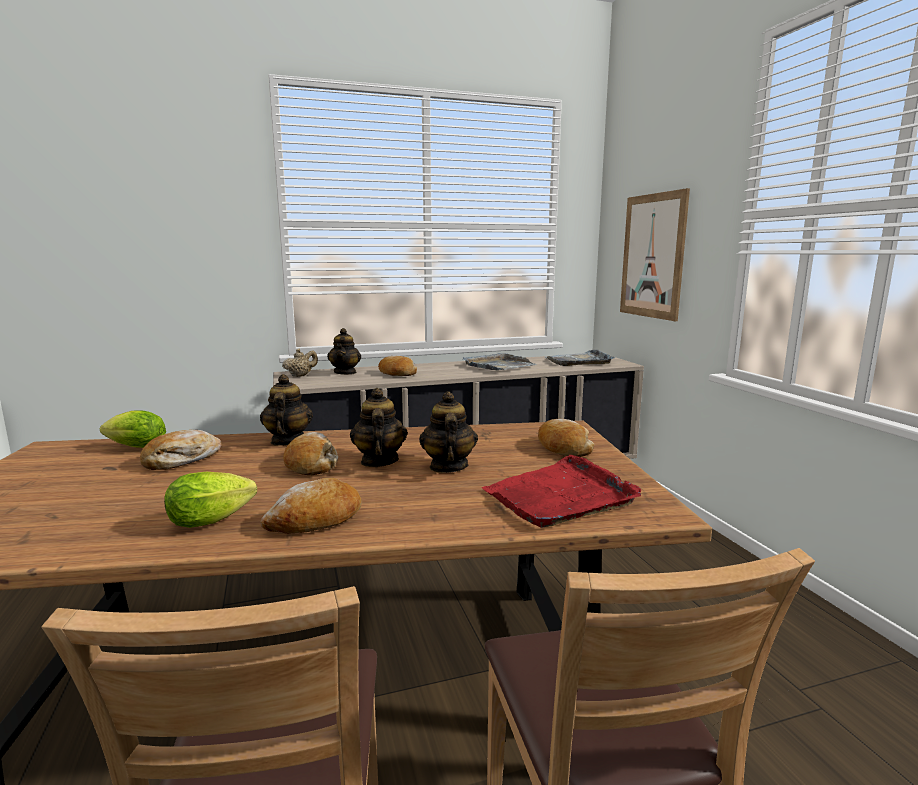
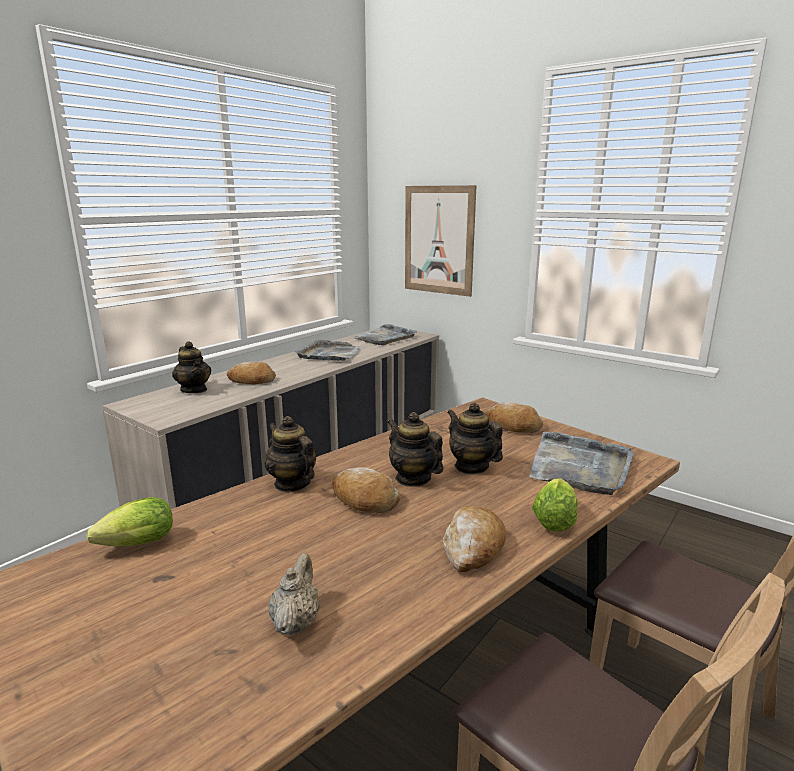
camera: 35 degrees left, 5 degrees up
(181, 460) = (227, 539): bread -> none
(215, 520) = (397, 582): lettuce -> lettuce (554, 519)
(301, 376) = (150, 404): beige teapot -> beige teapot (295, 622)
(560, 496) = (579, 467): red tray -> grey tray

